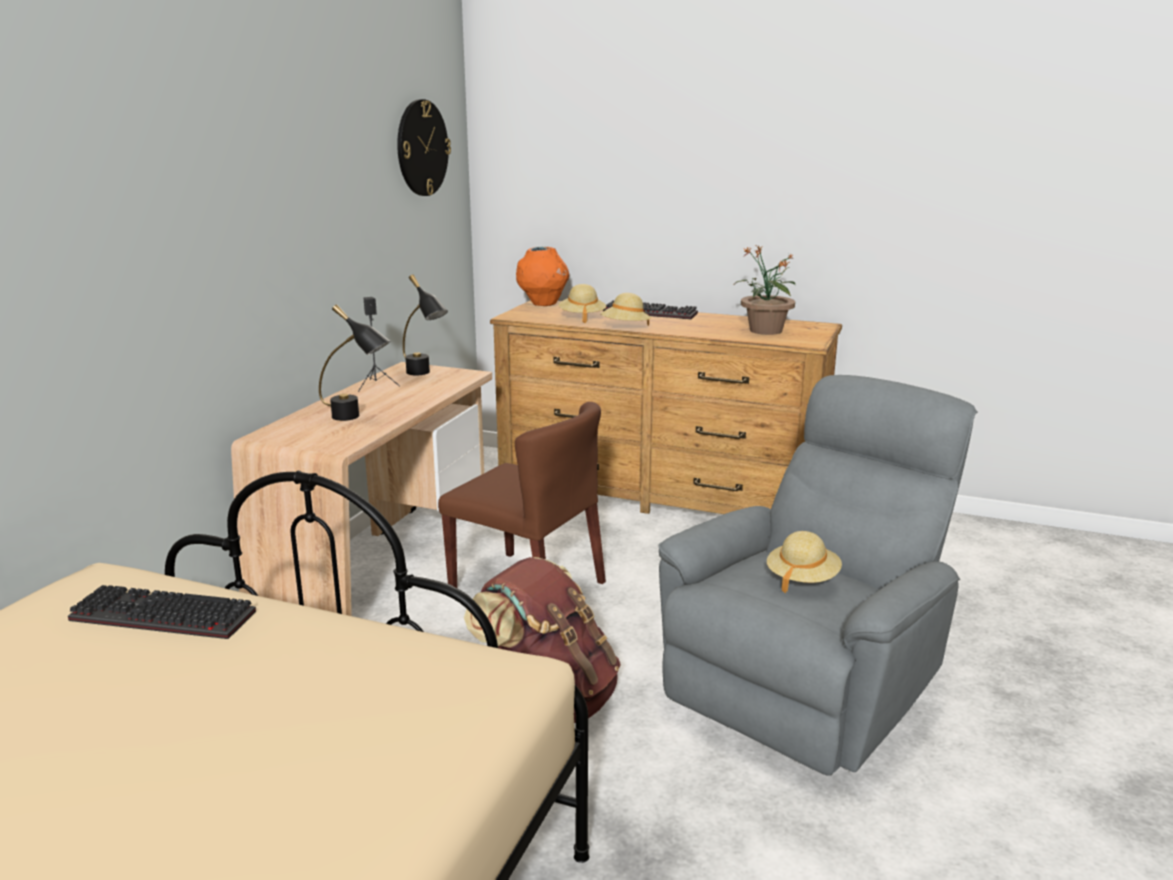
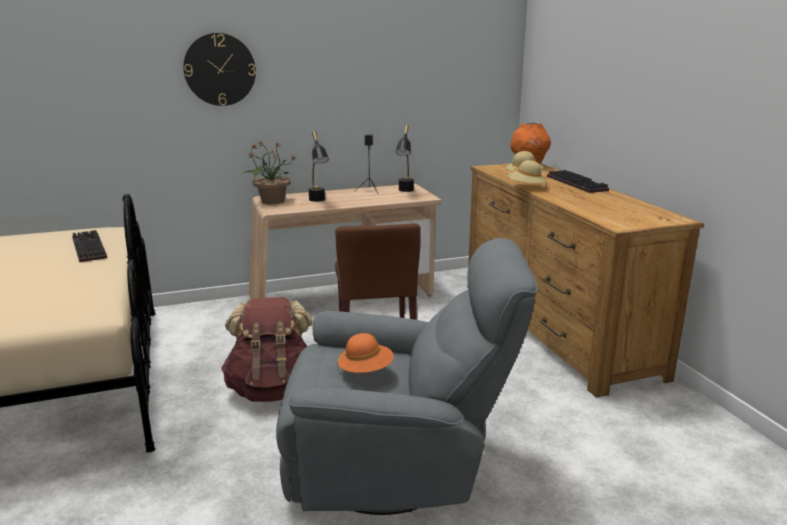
camera: 50 degrees right, 0 degrees up
(422, 148) = (463, 45): wall clock -> wall clock (220, 69)
(765, 331) = (616, 211): potted plant -> potted plant (272, 201)
(802, 579) = (365, 370): beige hat -> orange hat

